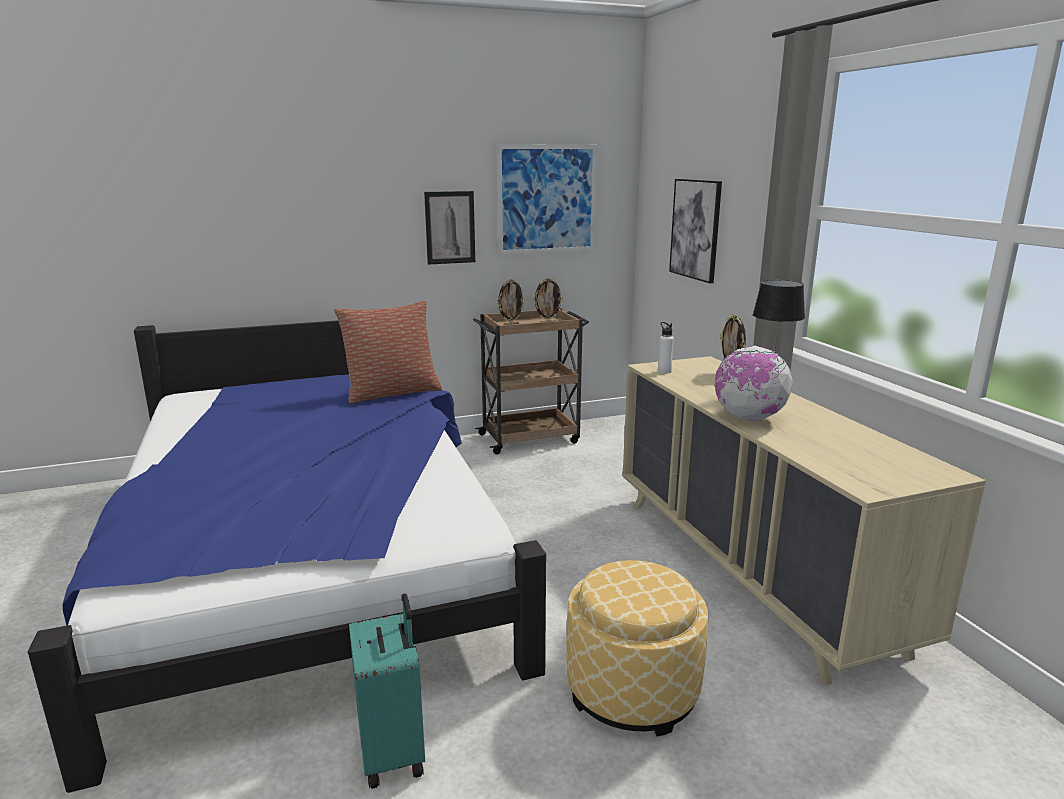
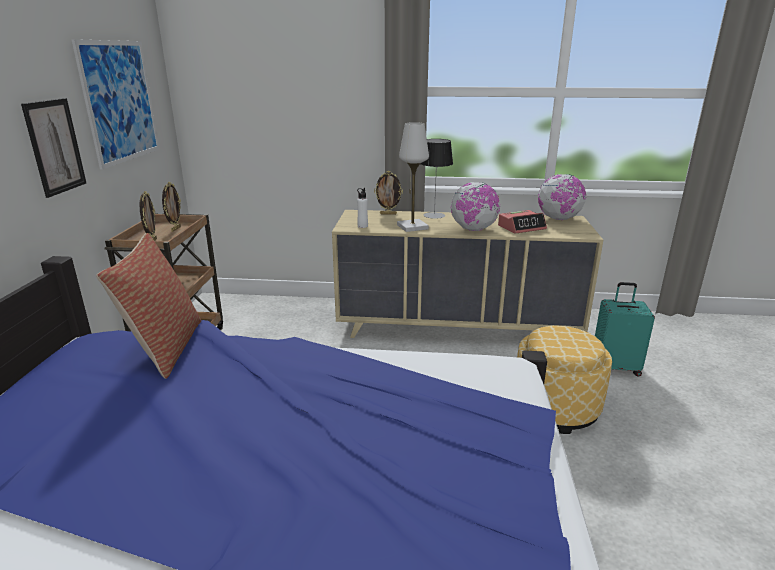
camera: 65 degrees left, 5 degrees up
(394, 752) = (595, 534): turquoise suitcase -> turquoise suitcase (615, 367)
(695, 229) = (276, 115): picture -> none
(701, 390) = (412, 227): none -> white table lamp
(814, 442) = (521, 227): none -> alarm clock
(917, 462) = (559, 219): none -> globe

